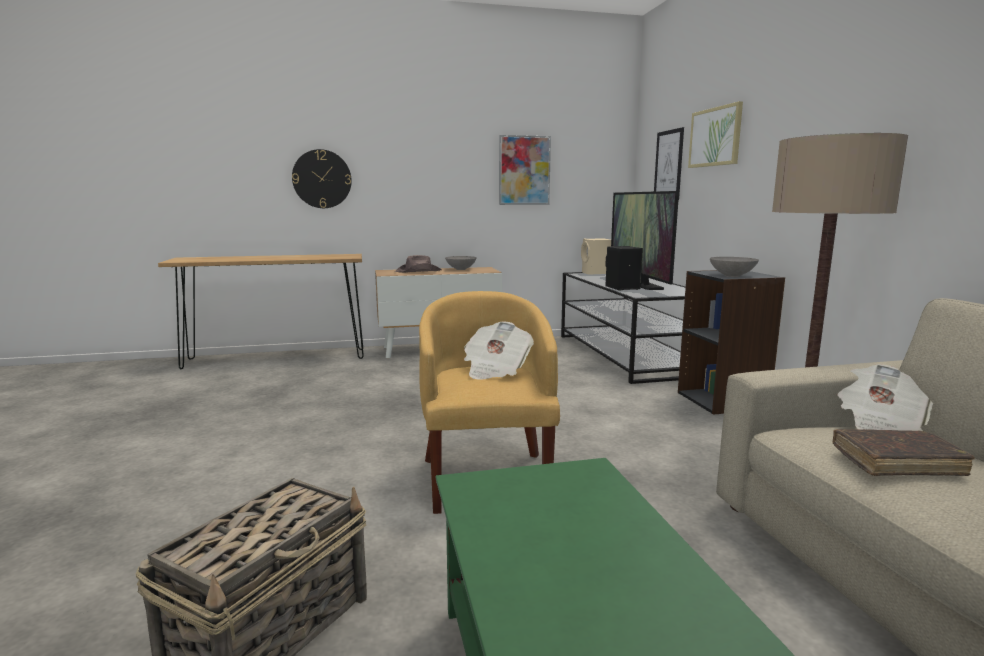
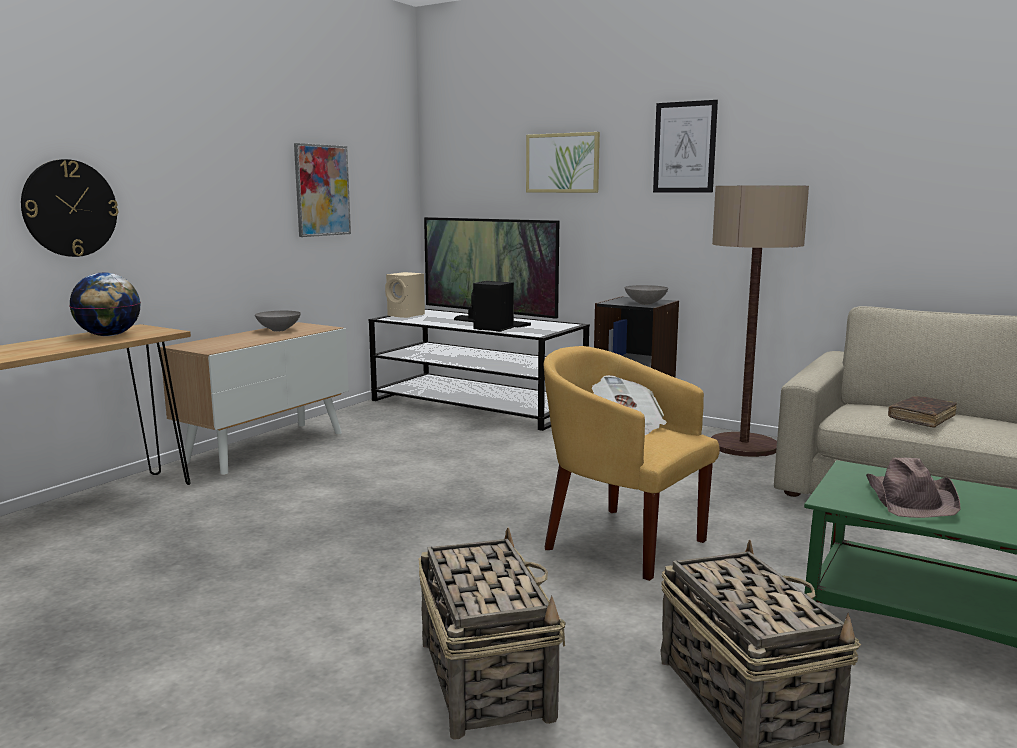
camera: 45 degrees left, 0 degrees up
(210, 516) = (485, 678): none -> basket
(322, 256) = (108, 335): none -> globe
(419, 271) = (239, 340): brown hat -> brown hat (911, 499)
(668, 165) = (487, 187): picture -> picture (684, 147)
(879, 422) = (858, 400): newspaper -> none

